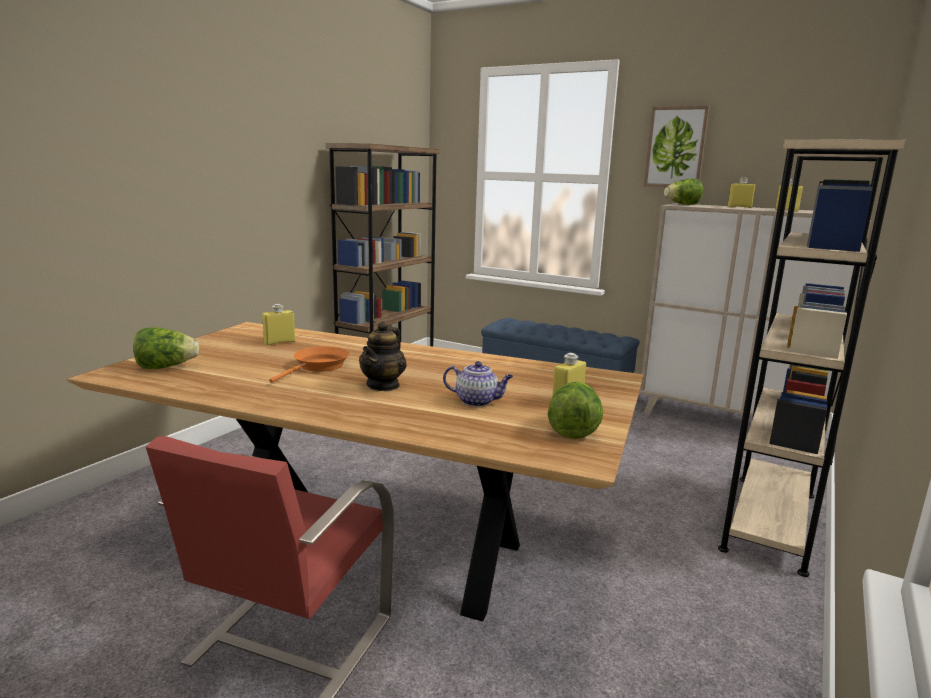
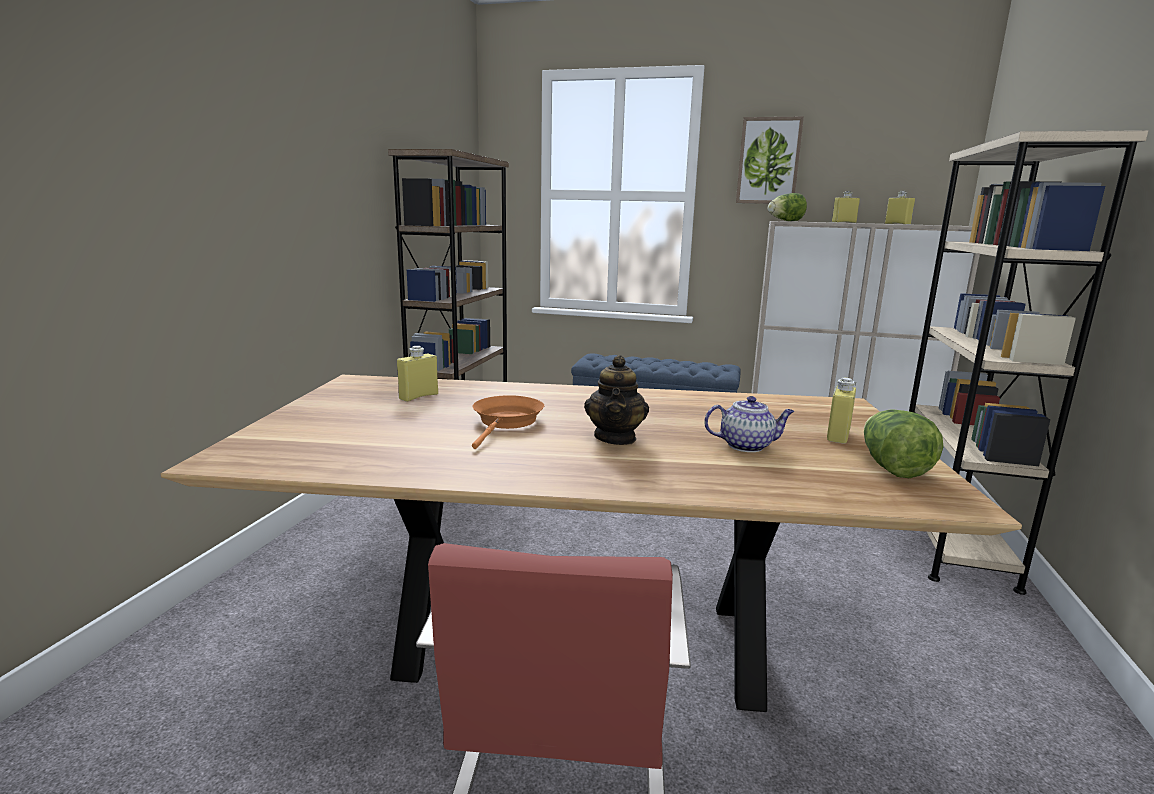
camera: 15 degrees left, 0 degrees up
(166, 367) = (300, 442): lettuce -> none

